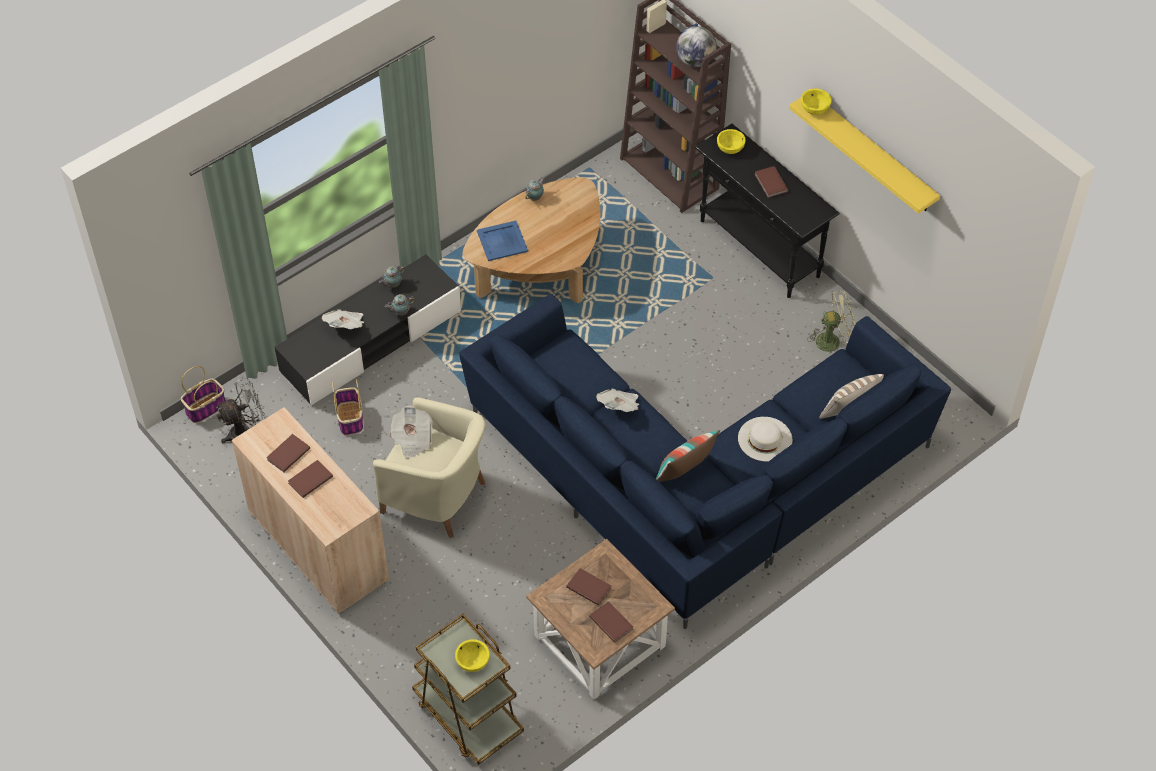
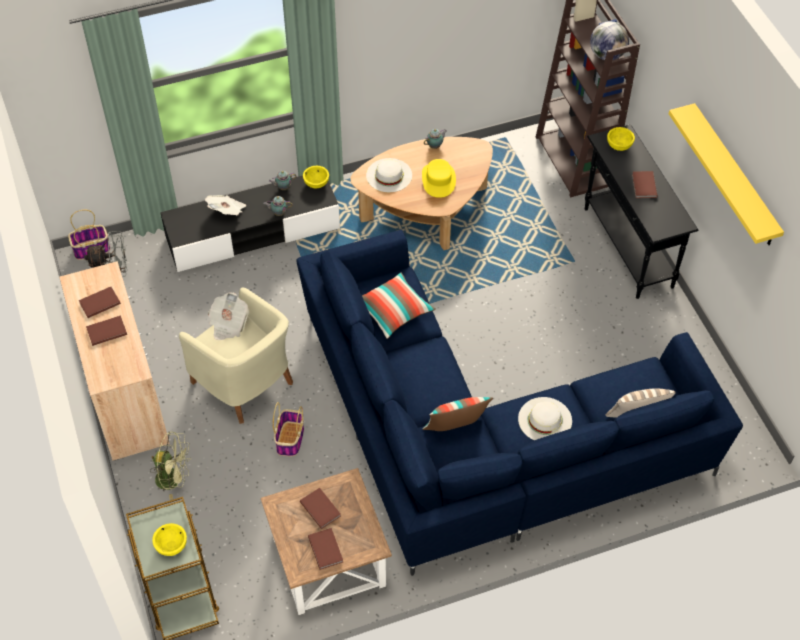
camera: 20 degrees right, 0 degrees up
(350, 419) = (204, 293): basket -> basket (290, 440)
(501, 241) = (389, 175): blue tray -> white hat
(554, 232) = (438, 180): none -> yellow hat
(574, 377) = (393, 311): none -> pillow
(619, 407) = (423, 349): newspaper -> none
(814, 109) = (692, 120): yellow bowl -> yellow bowl (316, 183)
(833, 340) = (662, 349): green fan -> green fan (174, 479)

